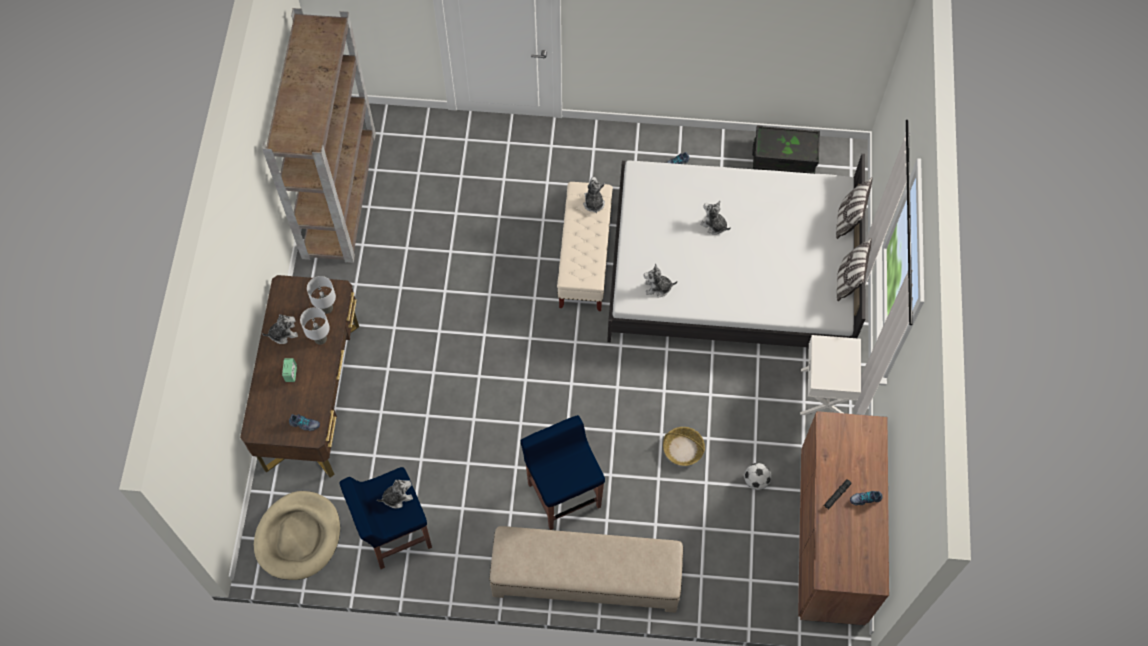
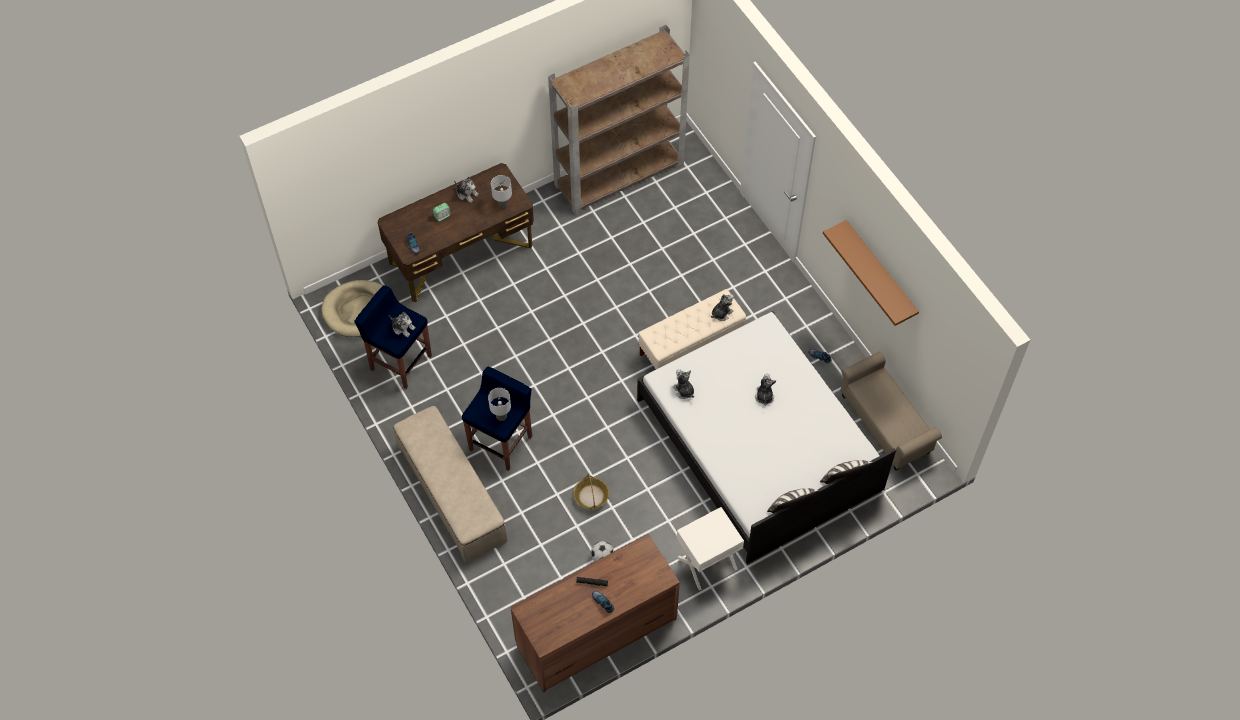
camera: 55 degrees right, 5 degrees down
(321, 340) = (478, 216): white table lamp -> white table lamp (501, 417)
(709, 30) = (880, 272): none -> brown shelf
(784, 158) = (885, 424): black storage box -> beige ottoman

